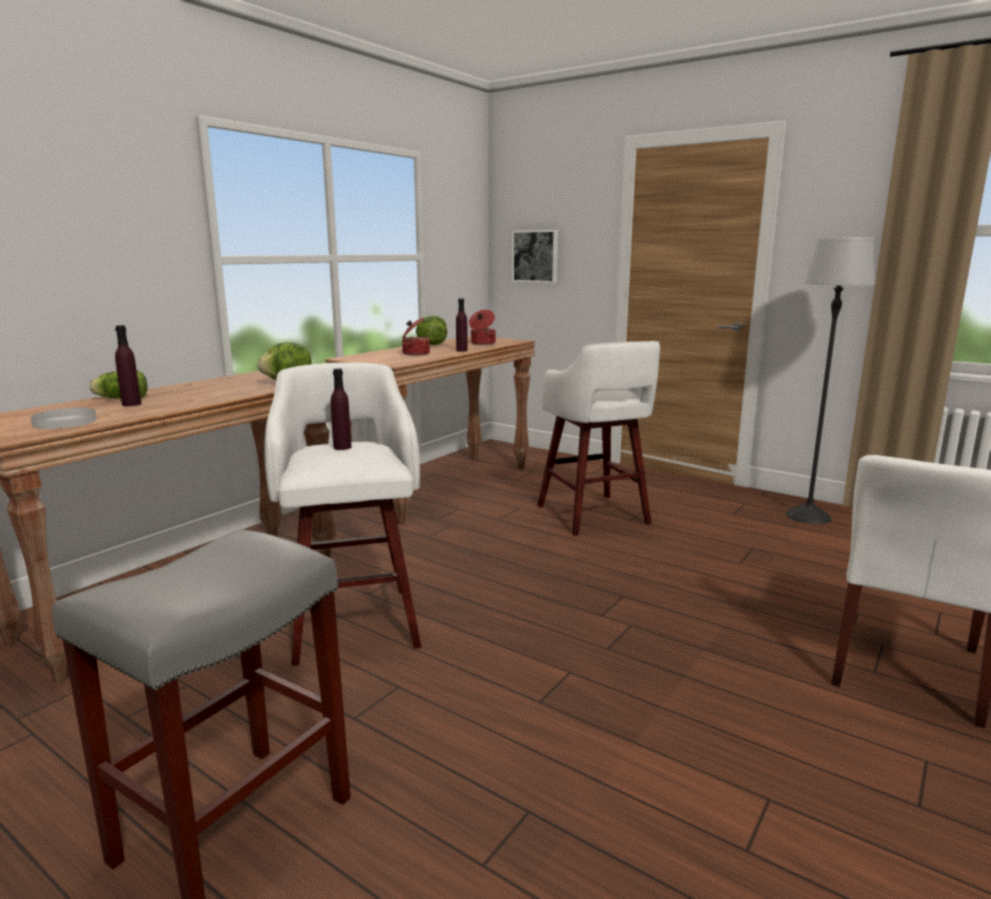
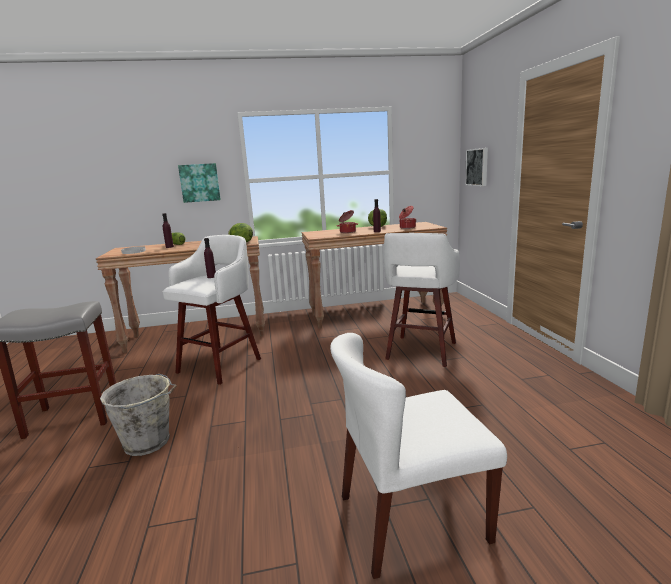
camera: 45 degrees right, 0 degrees up
(123, 259) = (200, 182): none -> picture
(498, 772) = (148, 442): none -> grey bucket
(808, 516) = (586, 400): floor lamp -> none

